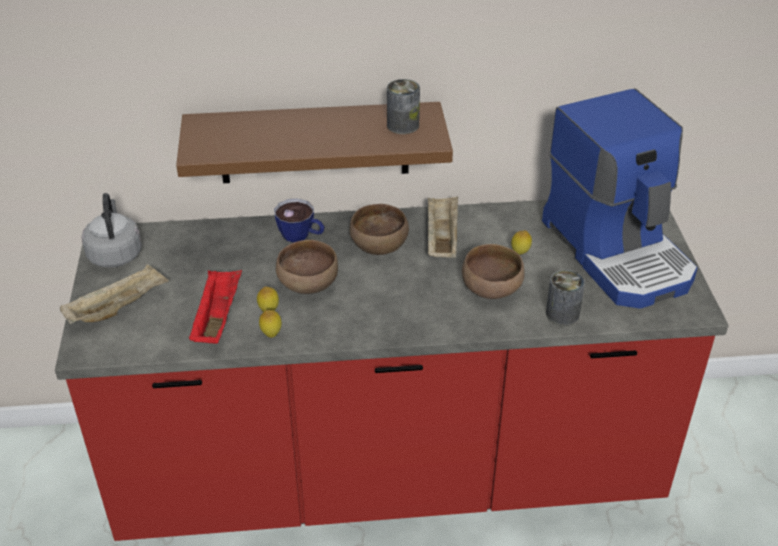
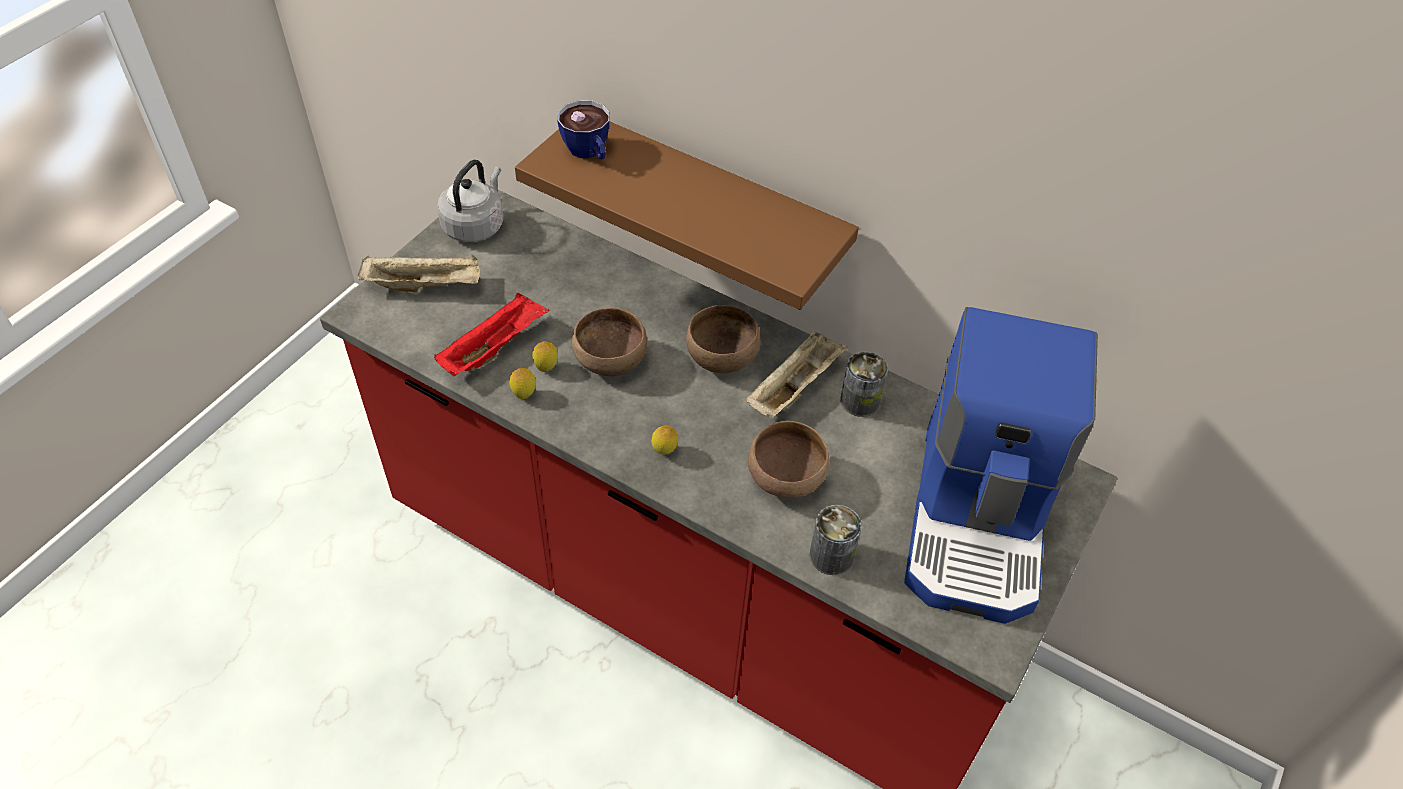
camera: 35 degrees right, 10 degrees up
(301, 236) = (657, 302): cup -> cup (589, 153)
(403, 125) = (782, 236): can -> can (860, 401)
(520, 253) = (862, 454): lemon -> lemon (664, 451)

